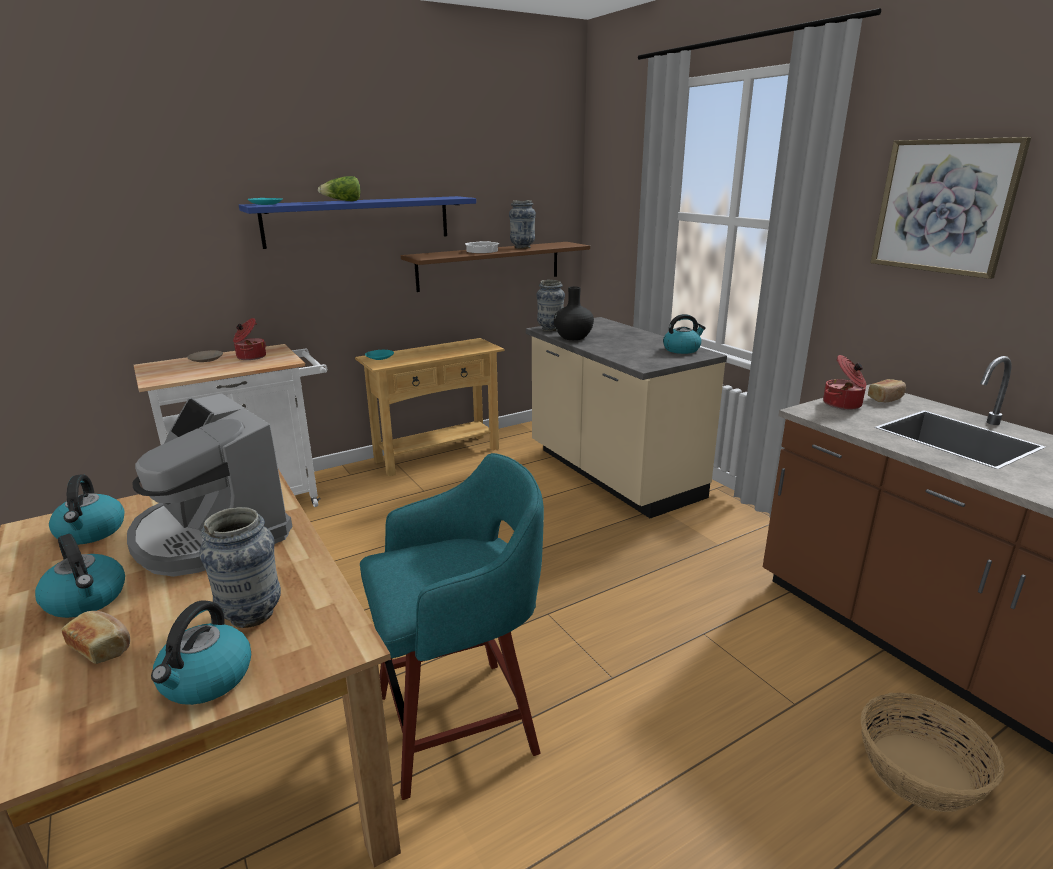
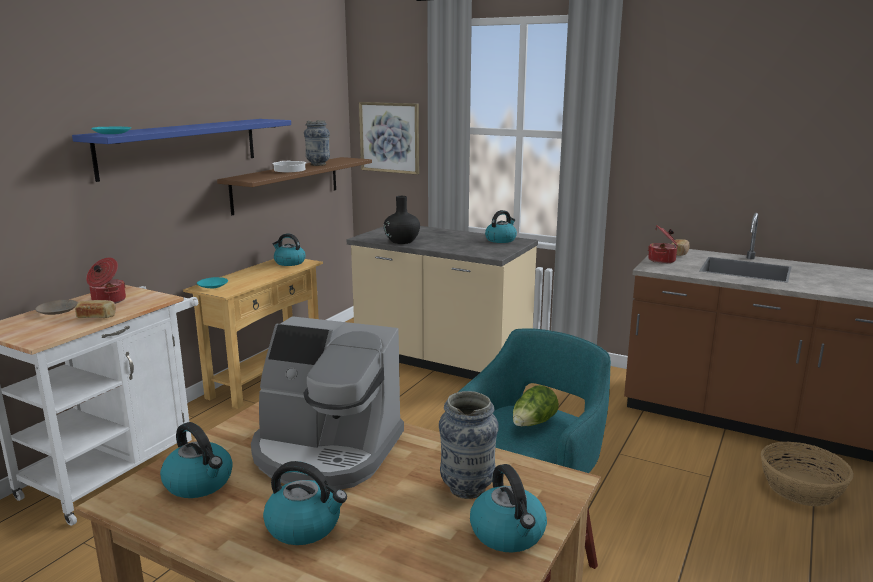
camera: 30 degrees left, 5 degrees down
(102, 647) = (386, 547): bread -> bread (97, 316)
(343, 201) = (176, 127): lettuce -> lettuce (533, 424)
(473, 345) = (289, 262): none -> kettle
(550, 329) = (370, 237): vase -> none
(944, 206) = (692, 118): picture -> picture (389, 137)

